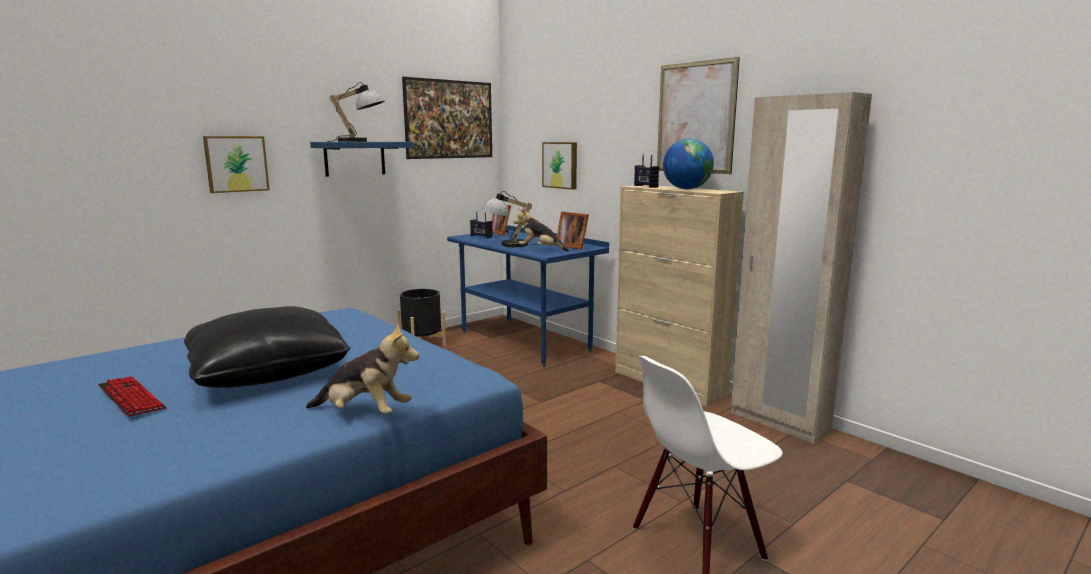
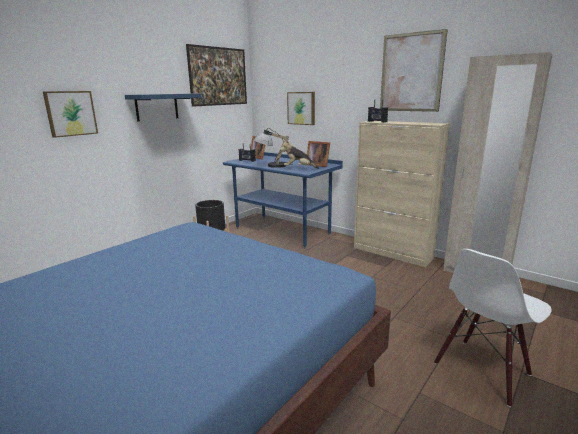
camera: 10 degrees left, 5 degrees up
(131, 398) = (73, 325): keyboard -> none
(268, 371) = (175, 285): black pillow -> none
(361, 141) = (163, 93): table lamp -> none
(365, 413) = (288, 317): plush toy -> none
(686, 189) = (409, 123): globe -> none

